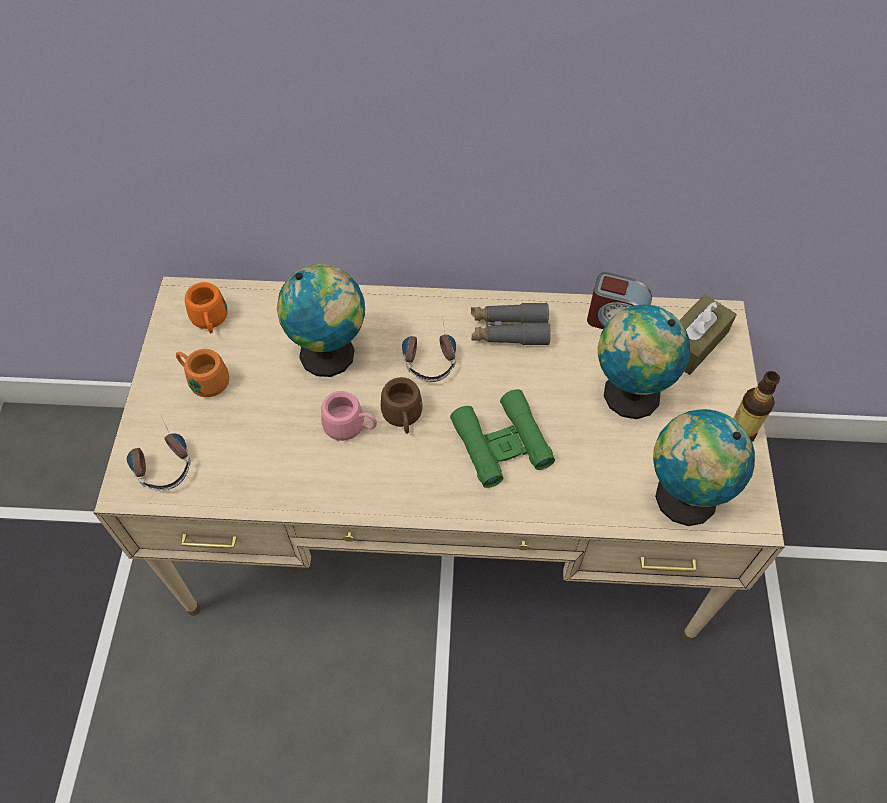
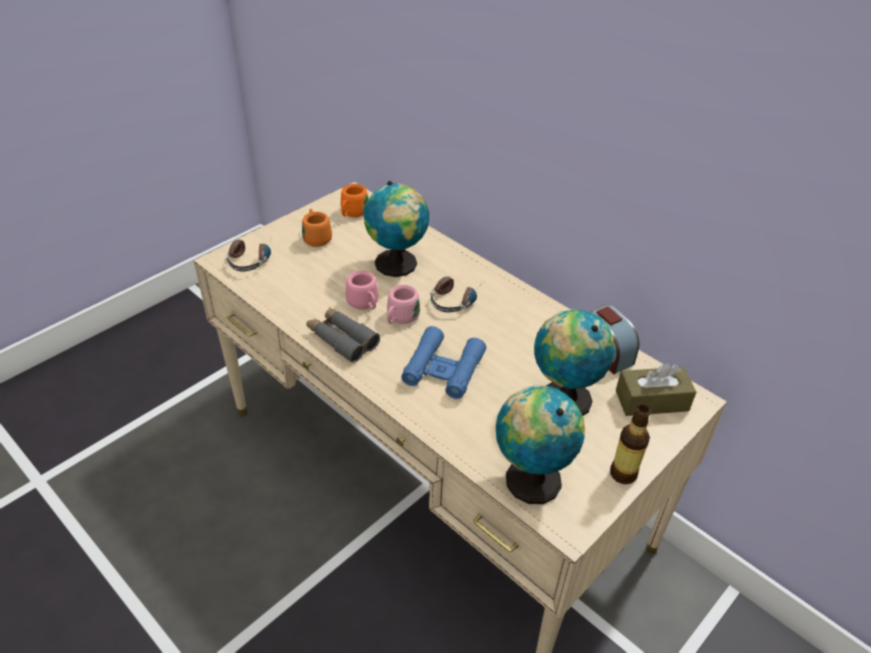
camera: 40 degrees right, 15 degrees down
(403, 418) = (400, 319): brown mug -> pink mug
(501, 444) = (443, 369): green binoculars -> blue binoculars
(509, 330) = (523, 316): grey binoculars -> grey binoculars (342, 339)

